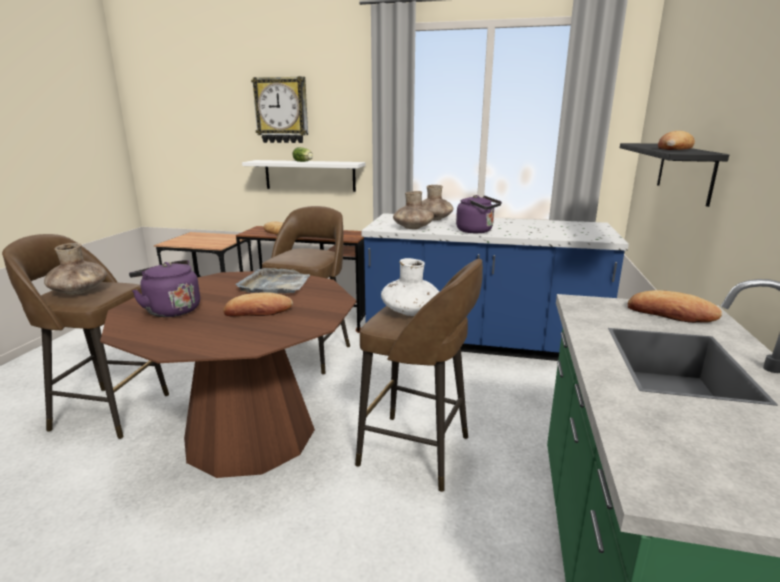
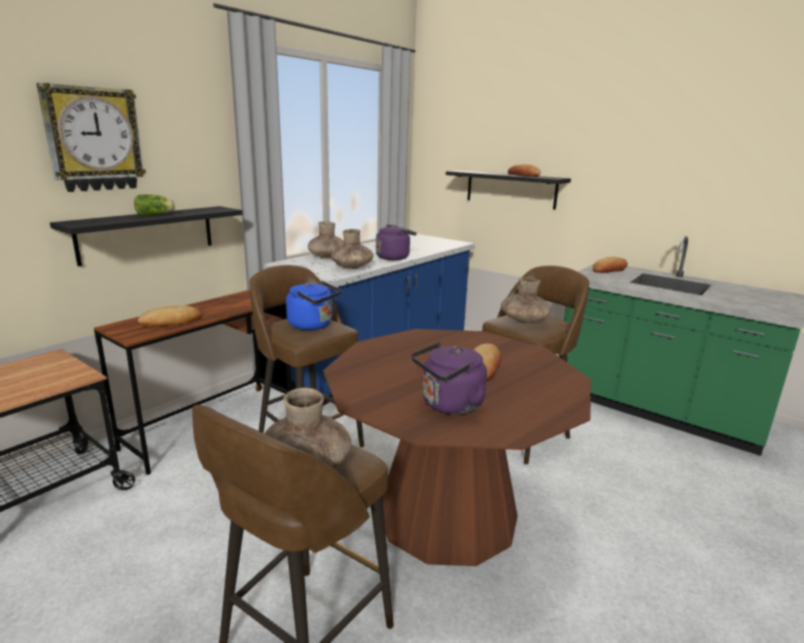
camera: 65 degrees left, 0 degrees up
(275, 284) = (407, 351): grey tray -> none
(304, 255) = (313, 325): none -> blue kettle
(310, 175) = (147, 234): white shelf -> black shelf
(410, 311) = (524, 320): white vase -> brown vase

